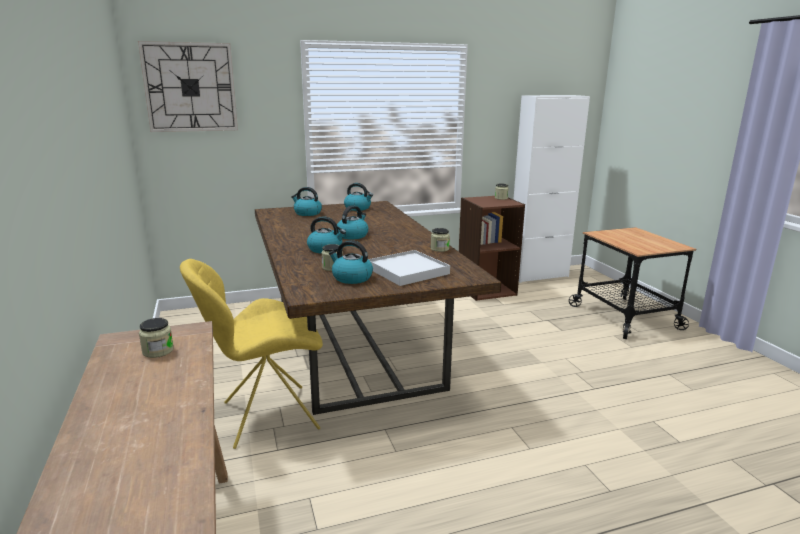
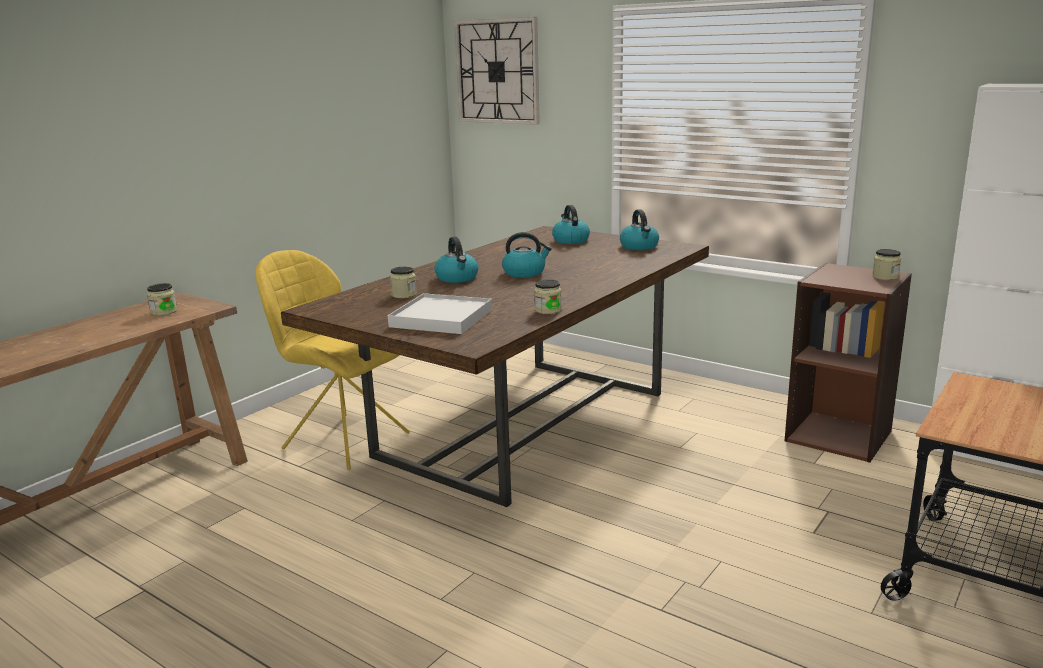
camera: 55 degrees right, 0 degrees up
(351, 278) = (384, 307): kettle -> none

